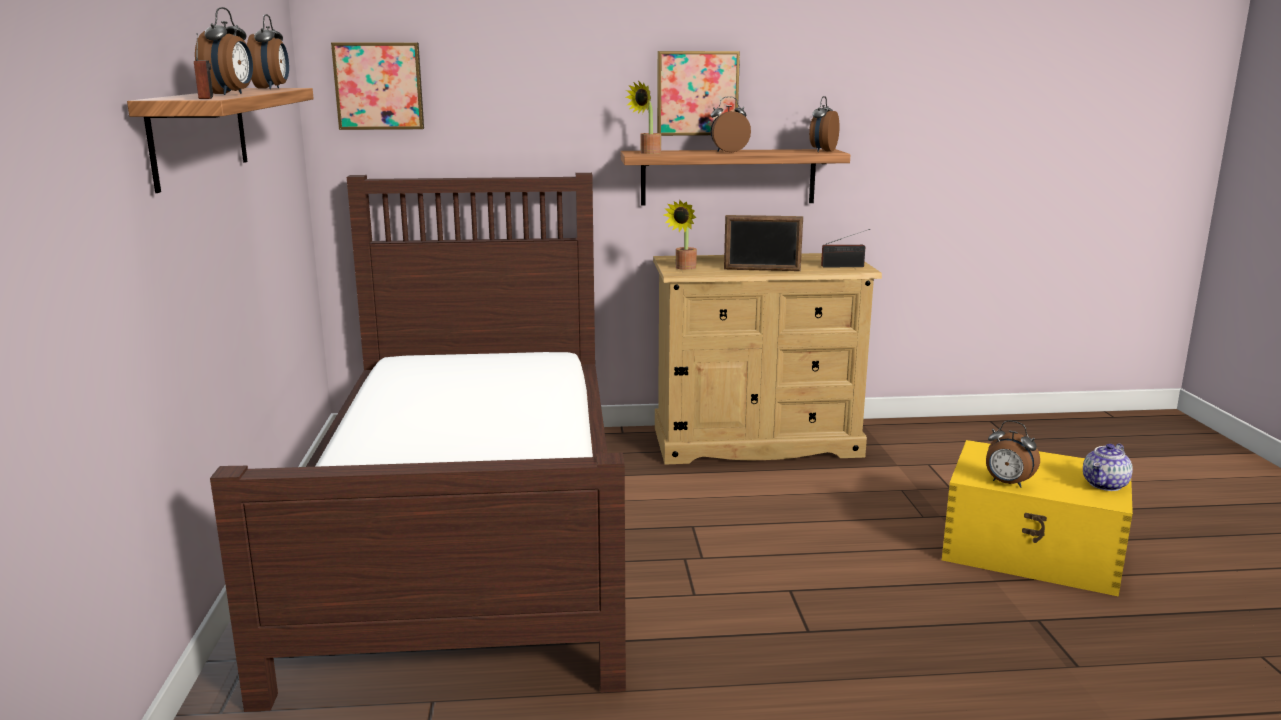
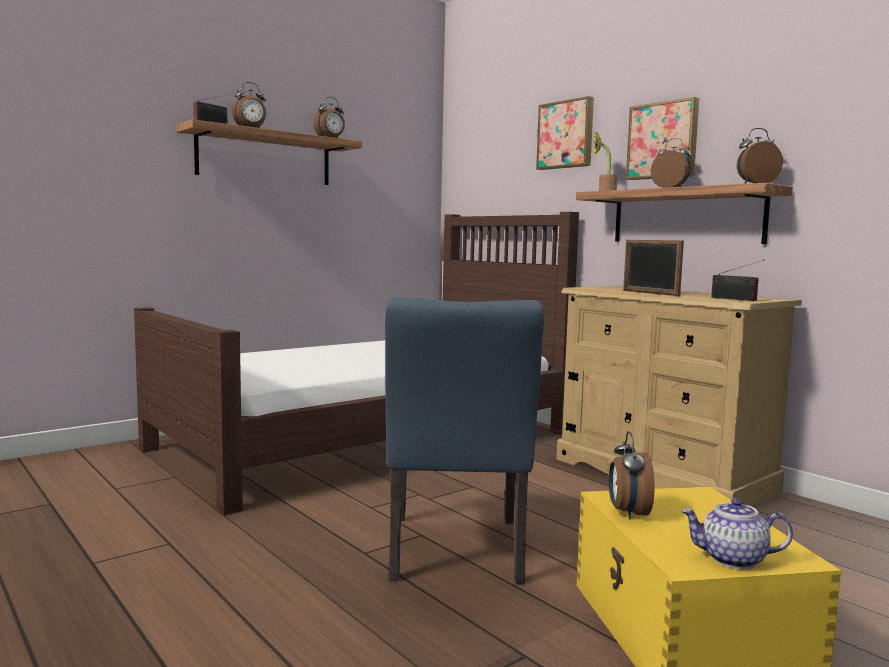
camera: 55 degrees right, 10 degrees down
(379, 86) = (474, 156): picture -> picture (566, 135)
(684, 268) = (598, 288): potted plant -> none
(847, 589) = (455, 554): none -> blue chair

